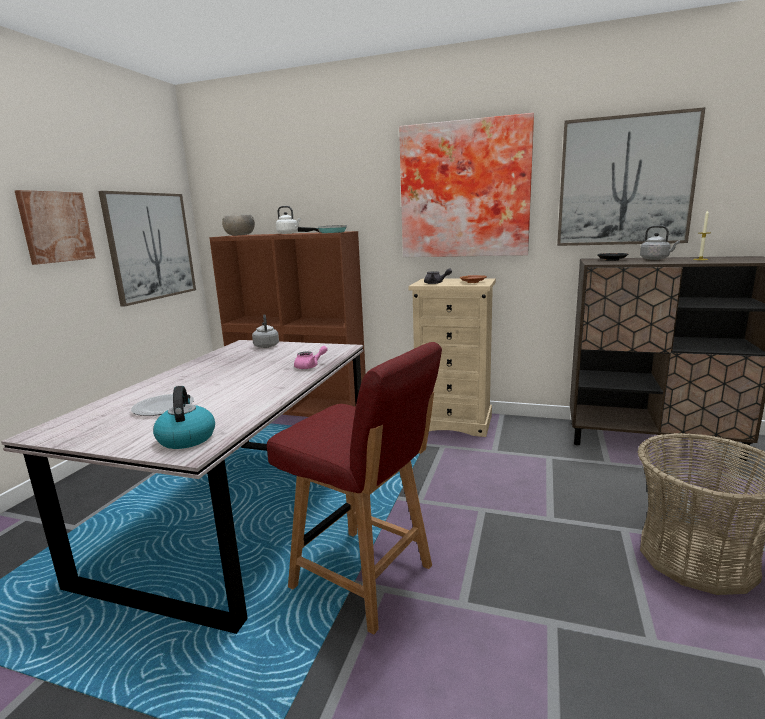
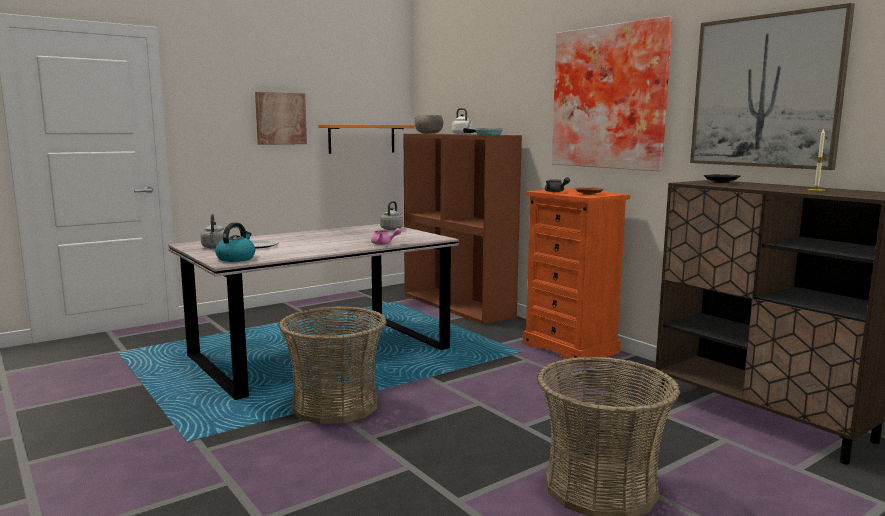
camera: 35 degrees right, 5 degrees down
(151, 246) = (362, 139): picture -> orange shelf
(364, 578) = (335, 405): red chair -> basket
(454, 422) = (571, 348): beige dresser -> orange dresser
(656, 259) = (775, 186): grey kettle -> grey kettle (215, 247)

